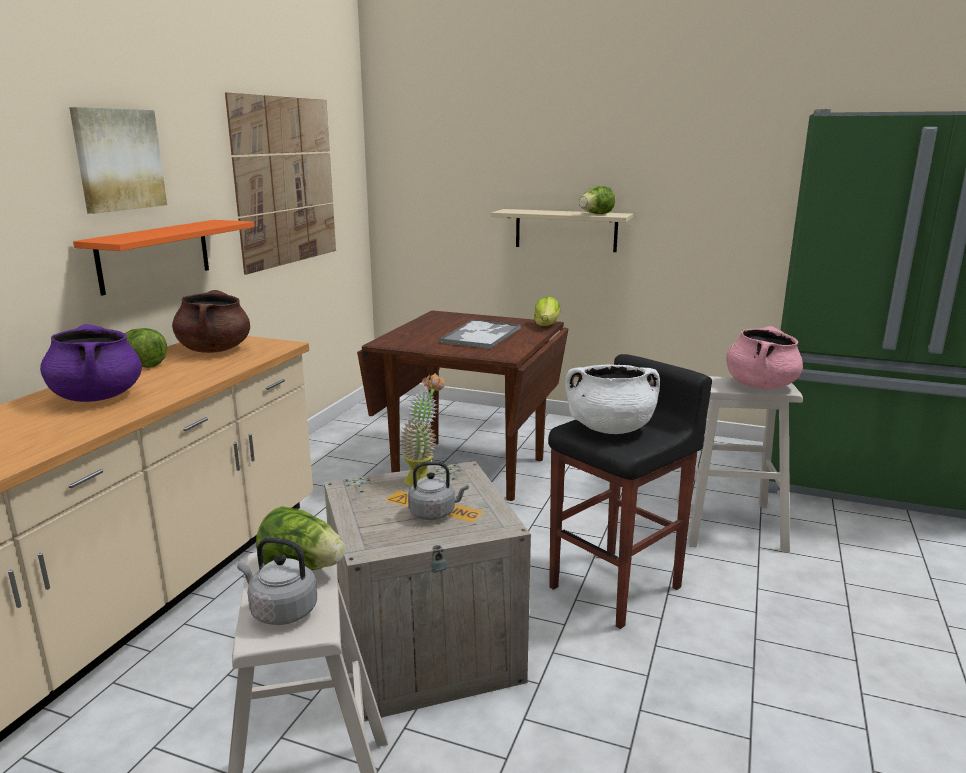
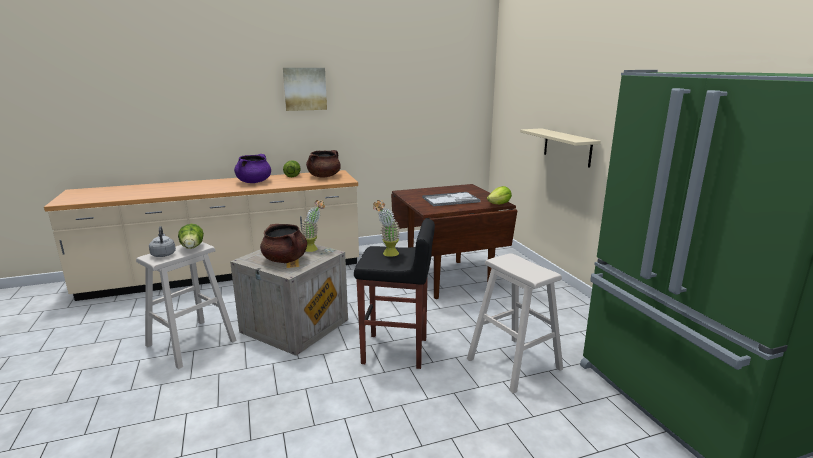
camera: 50 degrees right, 0 degrees up
(155, 255) = (320, 131): orange shelf -> none
(285, 181) = (415, 102): picture -> none
(435, 513) = (285, 260): grey kettle -> brown cooking pot
(596, 214) = (569, 138): lettuce -> none
(610, 428) = (387, 254): white cooking pot -> potted plant
(760, 385) = (528, 270): pink cooking pot -> none

